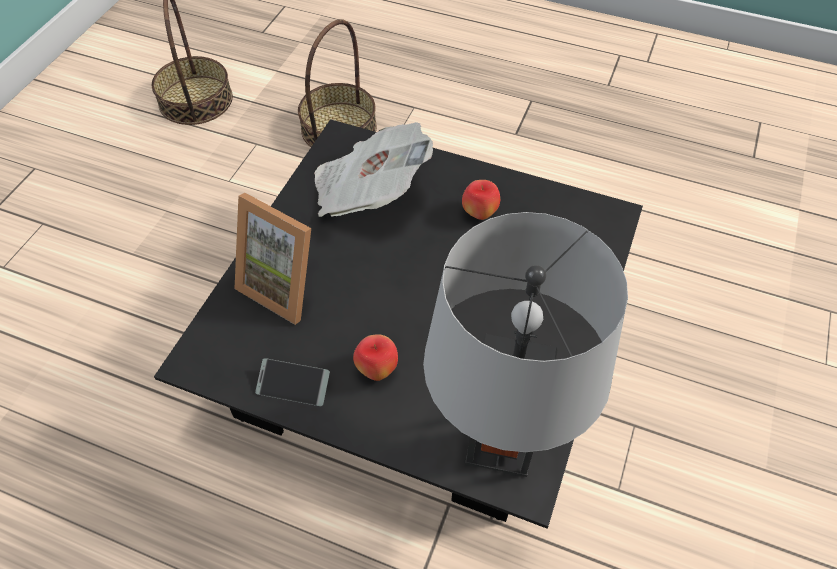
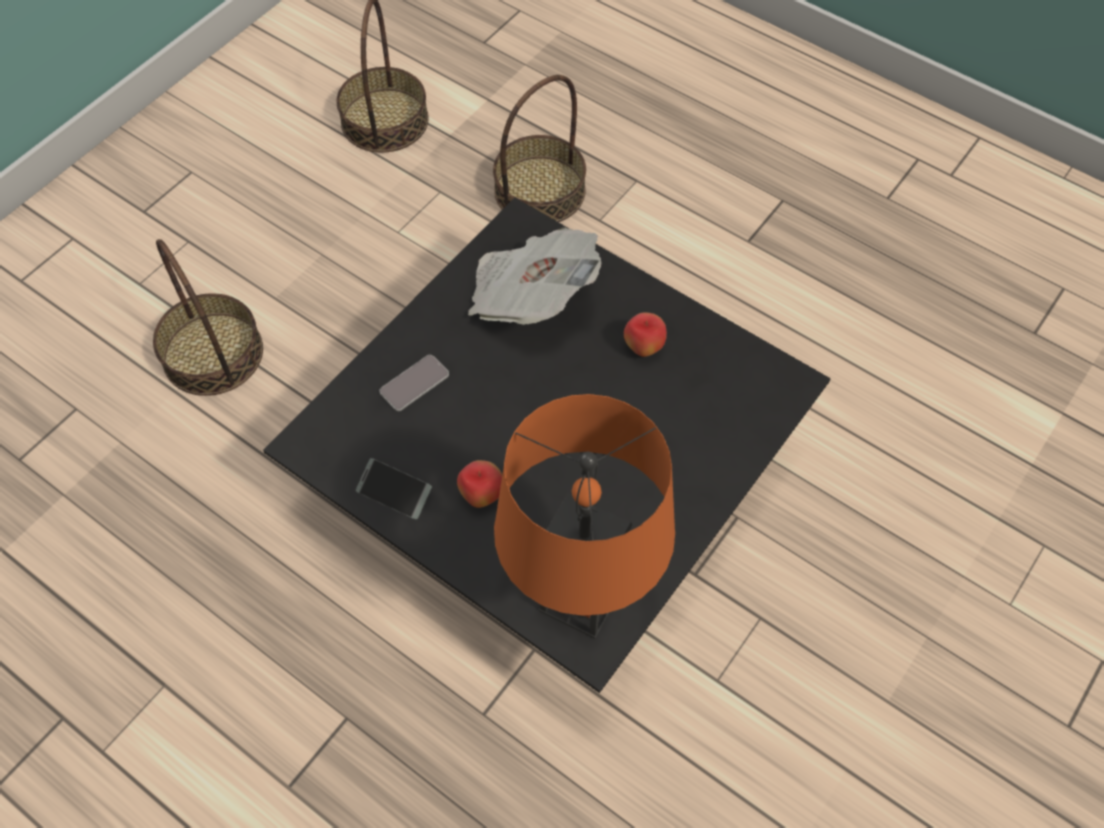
camera: 15 degrees right, 5 degrees up
(85, 312) = (213, 354): none -> basket
(285, 285) = (414, 383): picture frame -> phone
(500, 443) = (581, 599): grey table lamp -> orange table lamp

